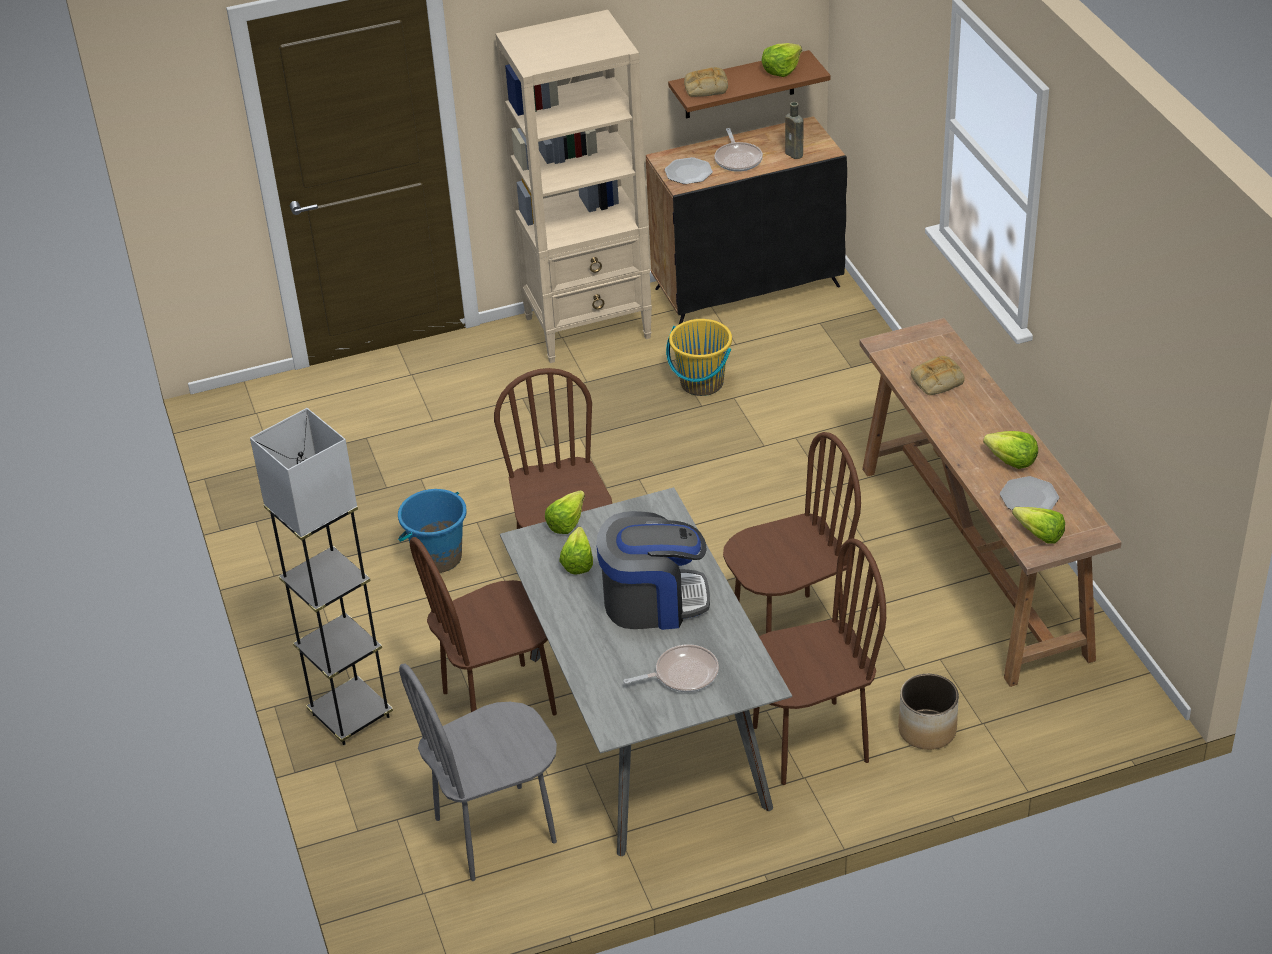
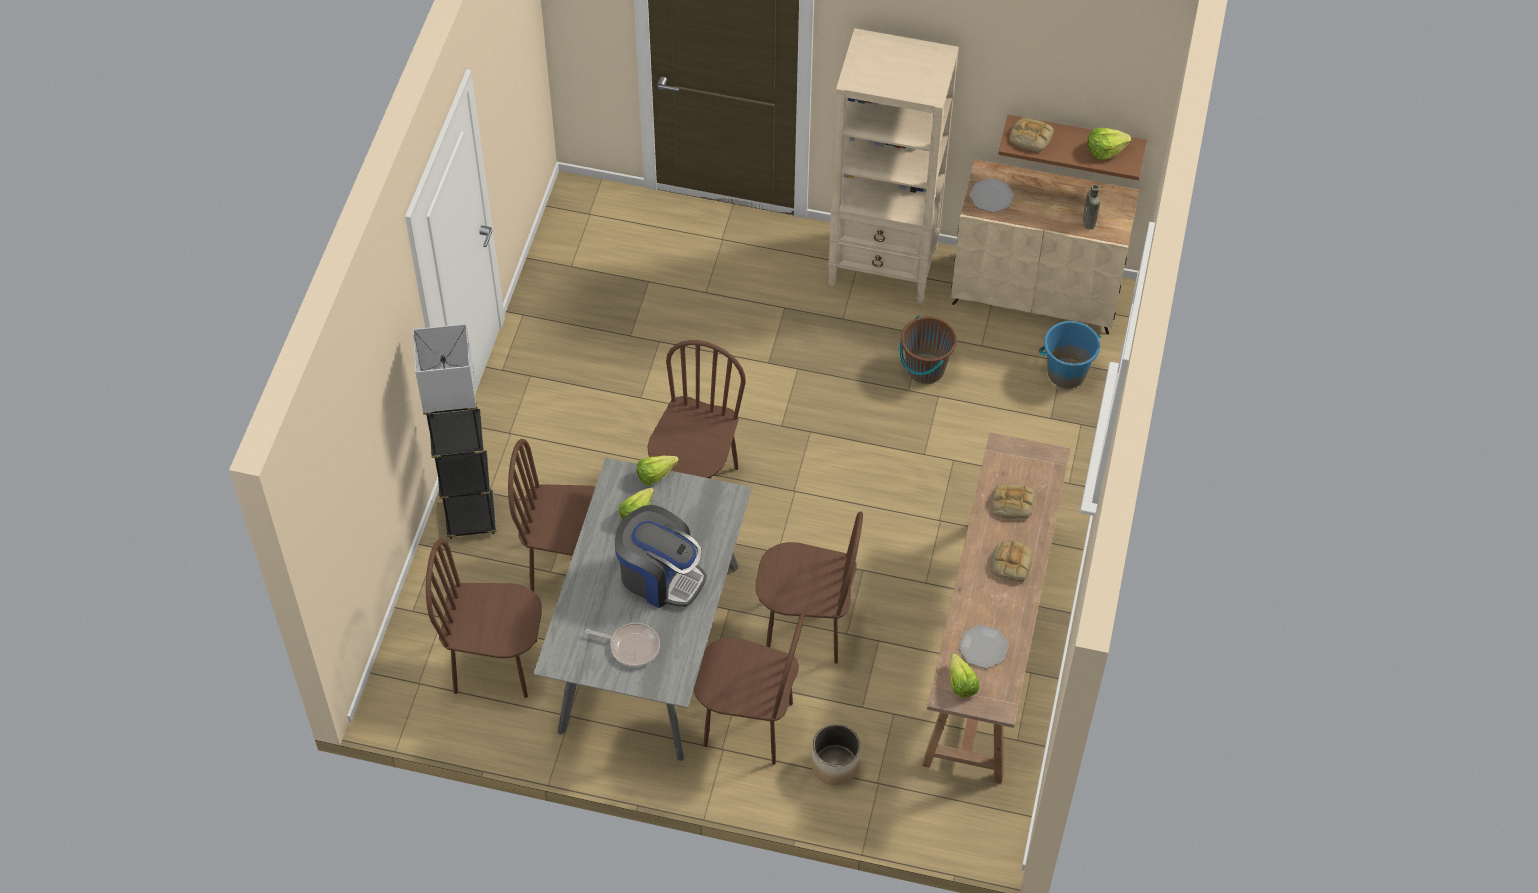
camera: 30 degrees right, 15 degrees up
(438, 557) = (620, 419): blue bucket -> blue bucket (1066, 373)
(495, 831) = (495, 665): grey chair -> brown chair
(701, 383) = (925, 369): yellow bucket -> brown bucket
(738, 159) = (1041, 203): frying pan -> none
(748, 287) = (1036, 294): black cabinet -> beige cabinet
(983, 423) = (1010, 563): none -> bread
(1011, 460) = (1000, 608): lettuce -> none

